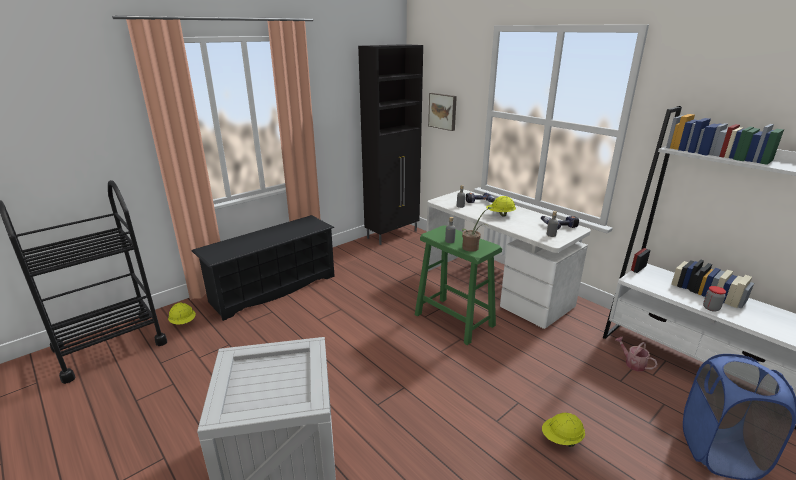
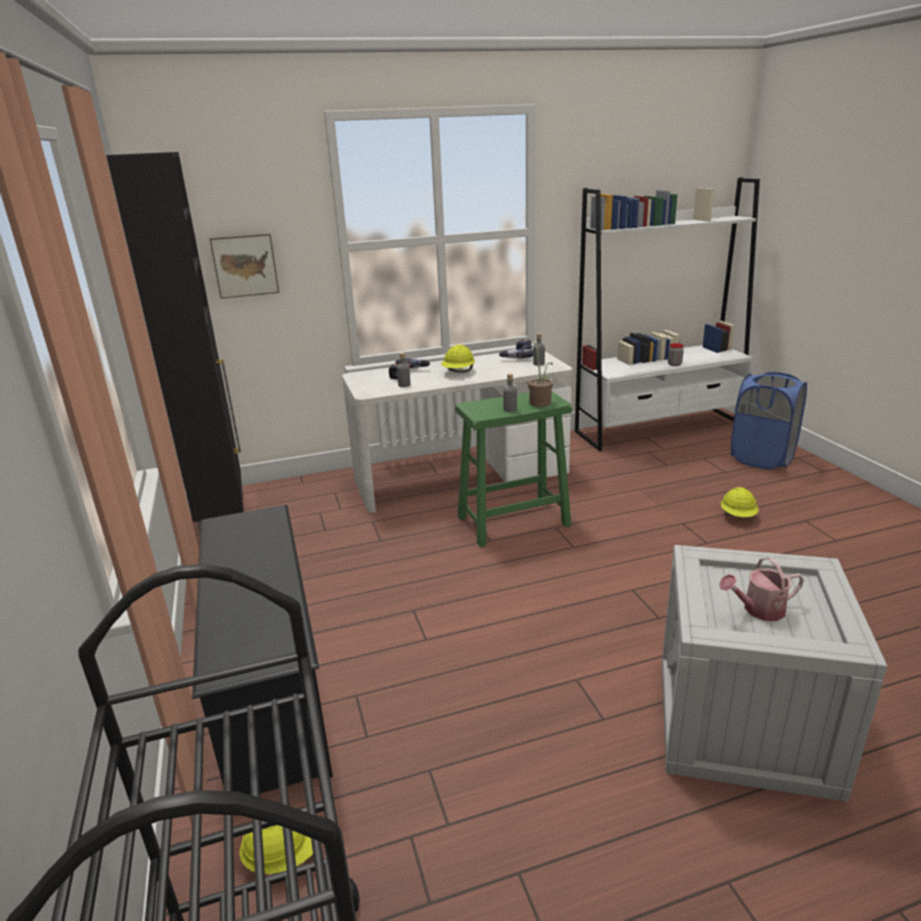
camera: 65 degrees left, 0 degrees up
(632, 363) = (645, 451): watering can -> watering can (758, 610)

